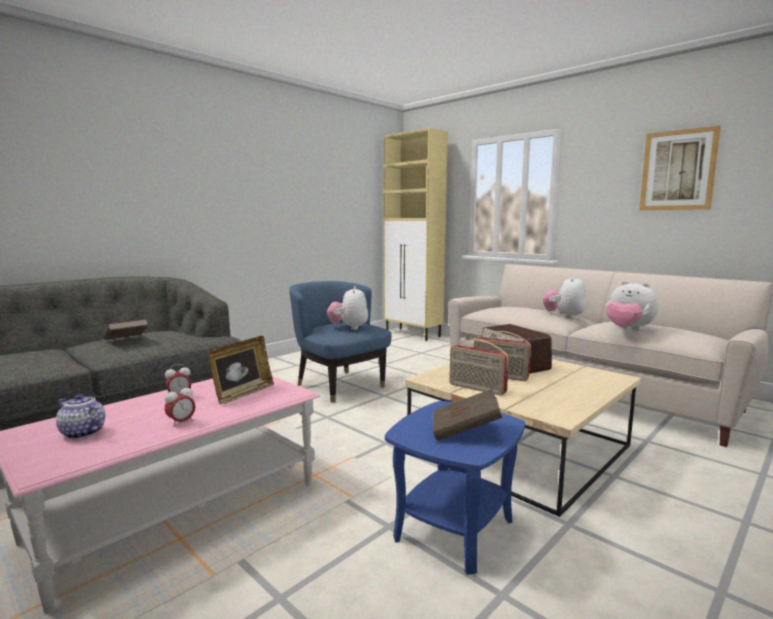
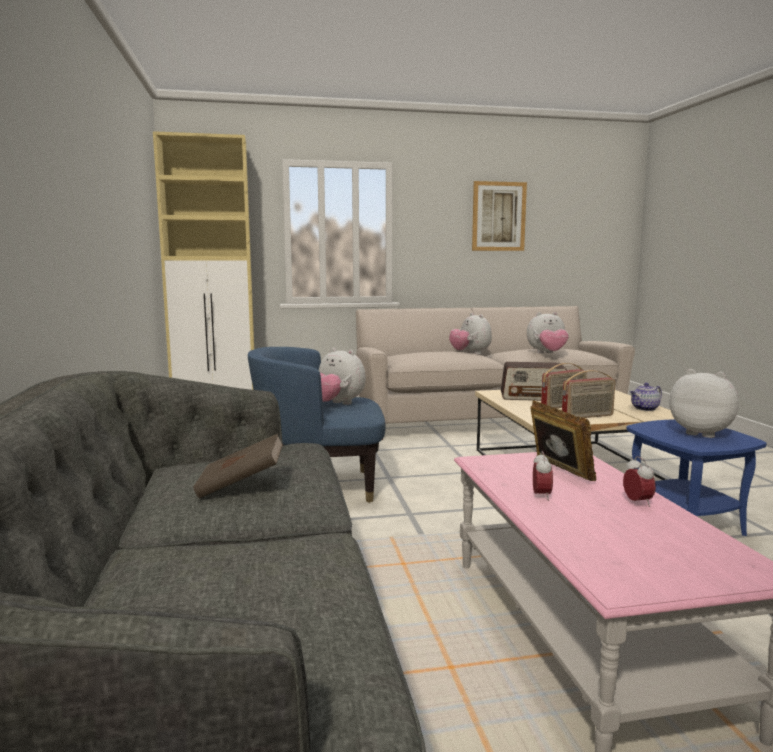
camera: 55 degrees left, 0 degrees up
(82, 433) = (643, 549): teapot -> teapot (644, 409)
(465, 431) = (702, 433): brown book -> plush toy

